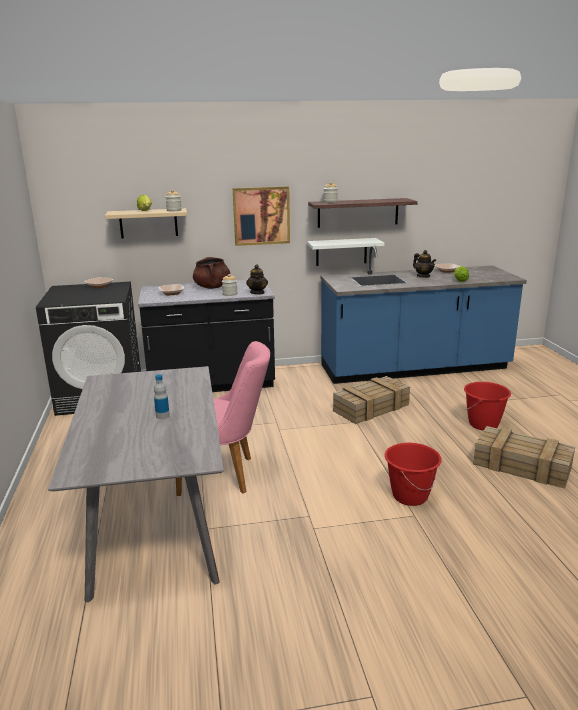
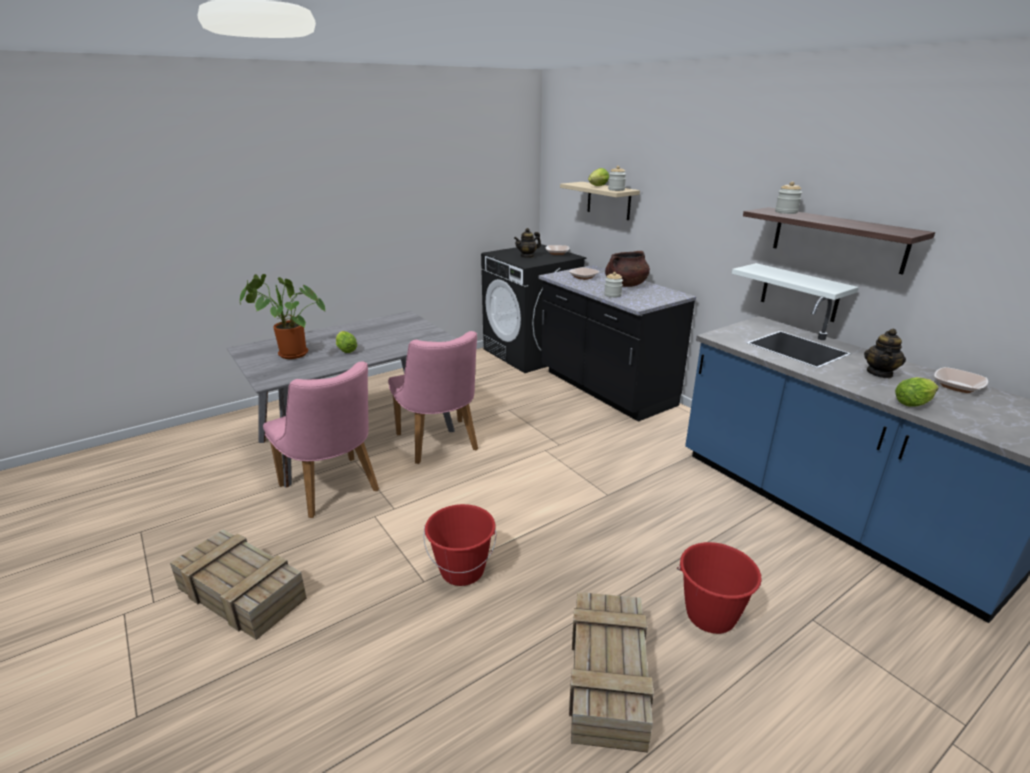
camera: 65 degrees right, 5 degrees up
(136, 446) = (289, 355): none -> potted plant
(162, 416) = (345, 350): bottle -> lettuce
(253, 548) = (334, 491): none -> pink chair
(257, 293) = (634, 303): teapot -> teapot (527, 256)
(261, 215) = (709, 215): picture -> none
(371, 407) = (657, 498): crate -> crate (243, 593)

